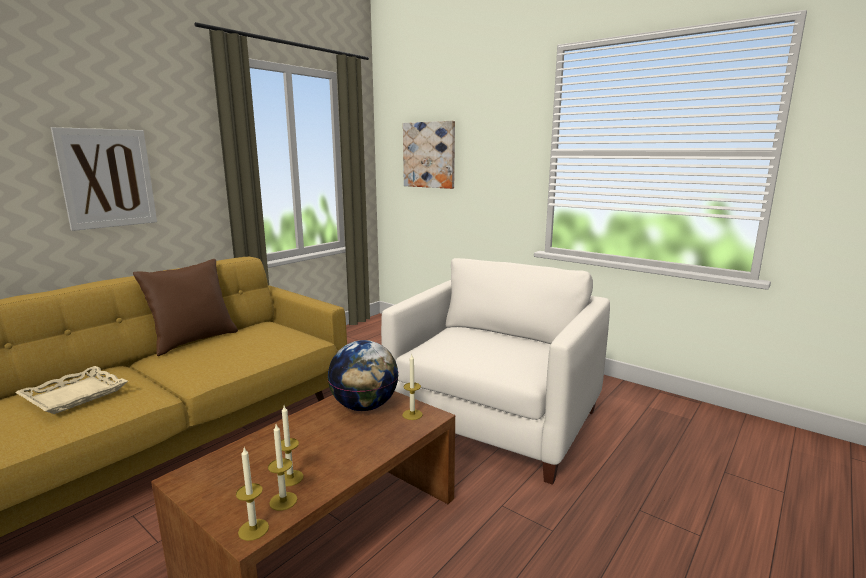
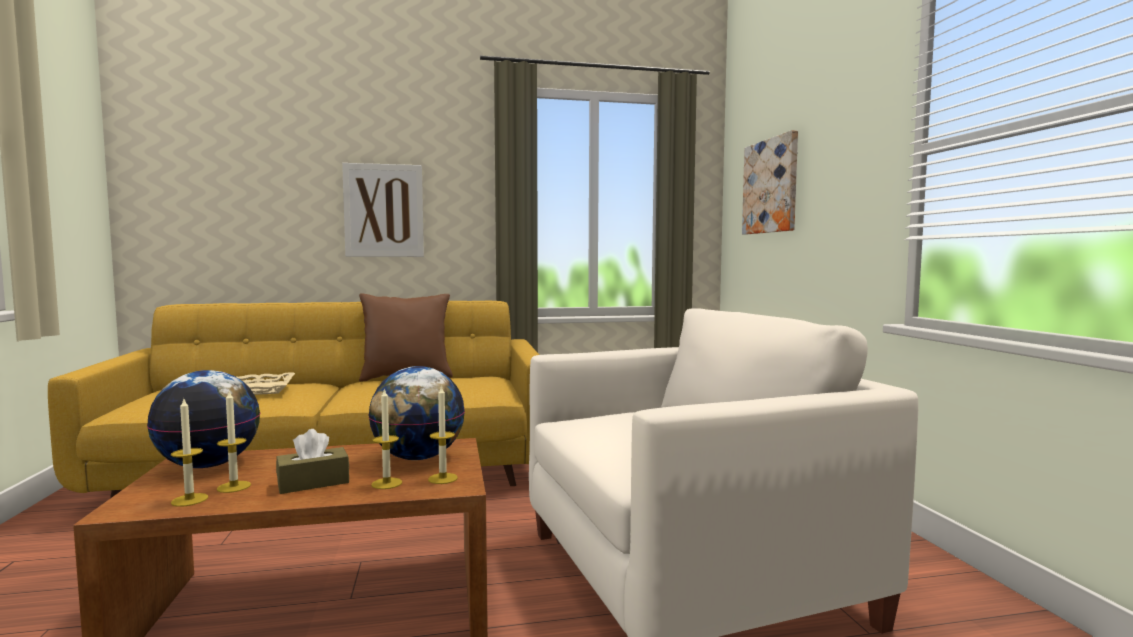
camera: 40 degrees right, 10 degrees down
(219, 473) = (209, 465): none -> globe
(253, 529) = (128, 509): candle -> candle (386, 483)
(340, 450) = (313, 483): none -> brown tissue box

